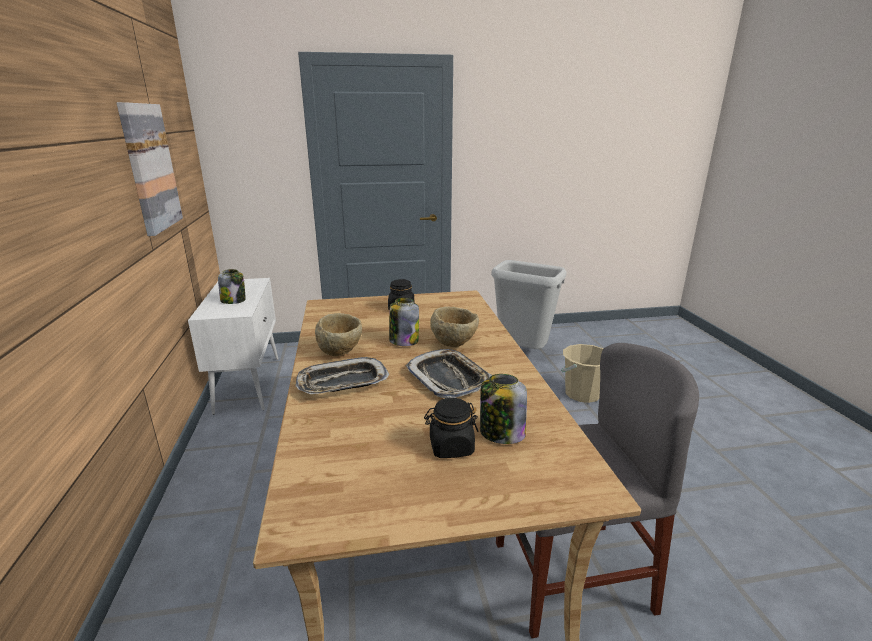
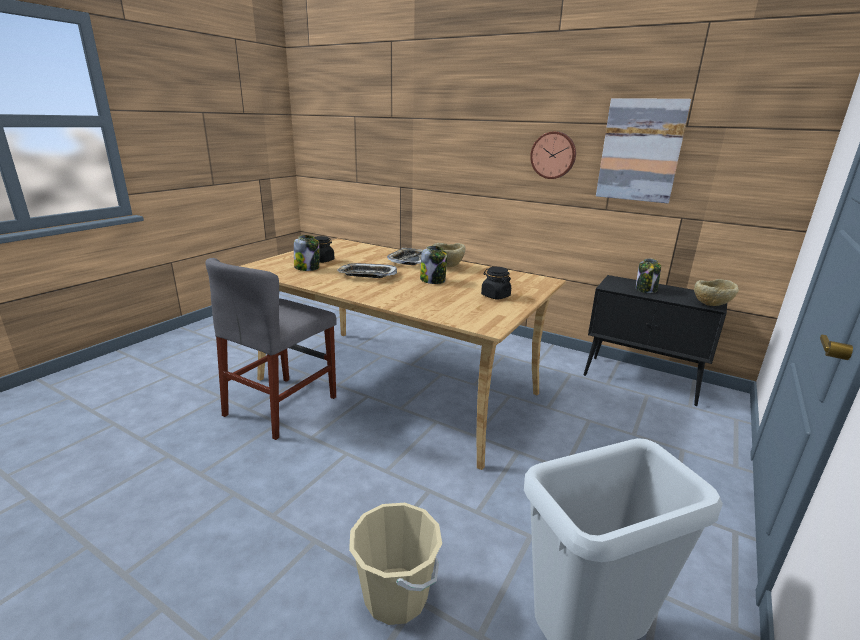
camera: 130 degrees right, 0 degrees up
(103, 196) = (553, 155): none -> wall clock
(248, 383) = (642, 380): white cabinet -> black cabinet
(454, 343) = (402, 289): beige bowl -> beige bowl (711, 305)

